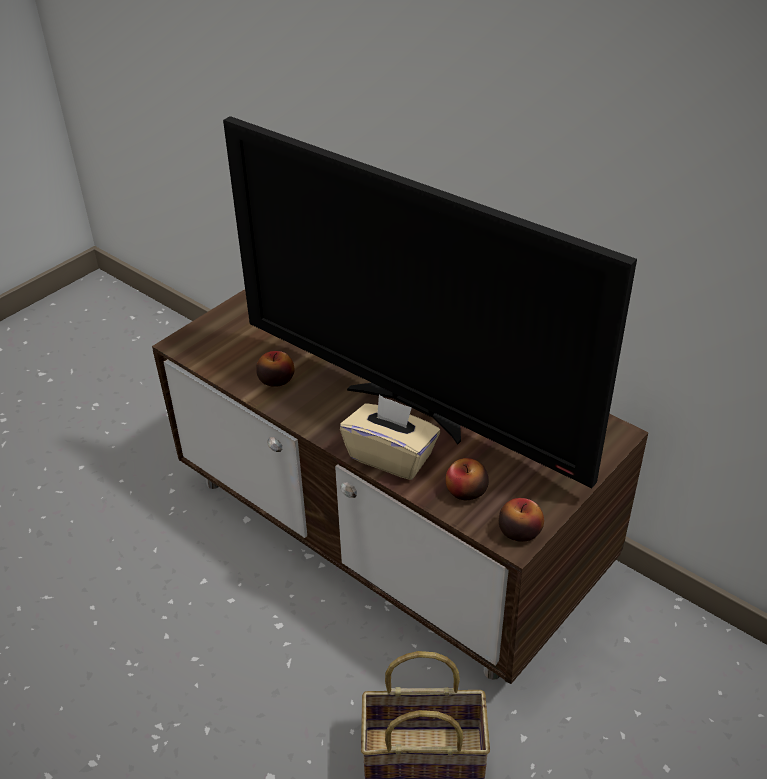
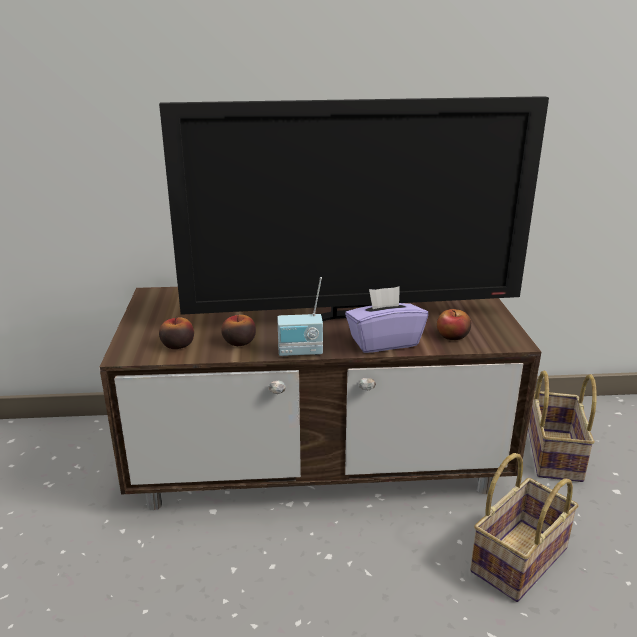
camera: 45 degrees left, 15 degrees down
(304, 423) = (300, 352): none -> radio
(391, 456) = (384, 342): beige tissue box -> purple tissue box
(519, 531) = (510, 338): apple -> apple (177, 345)
(628, 692) = (552, 453): none -> basket

